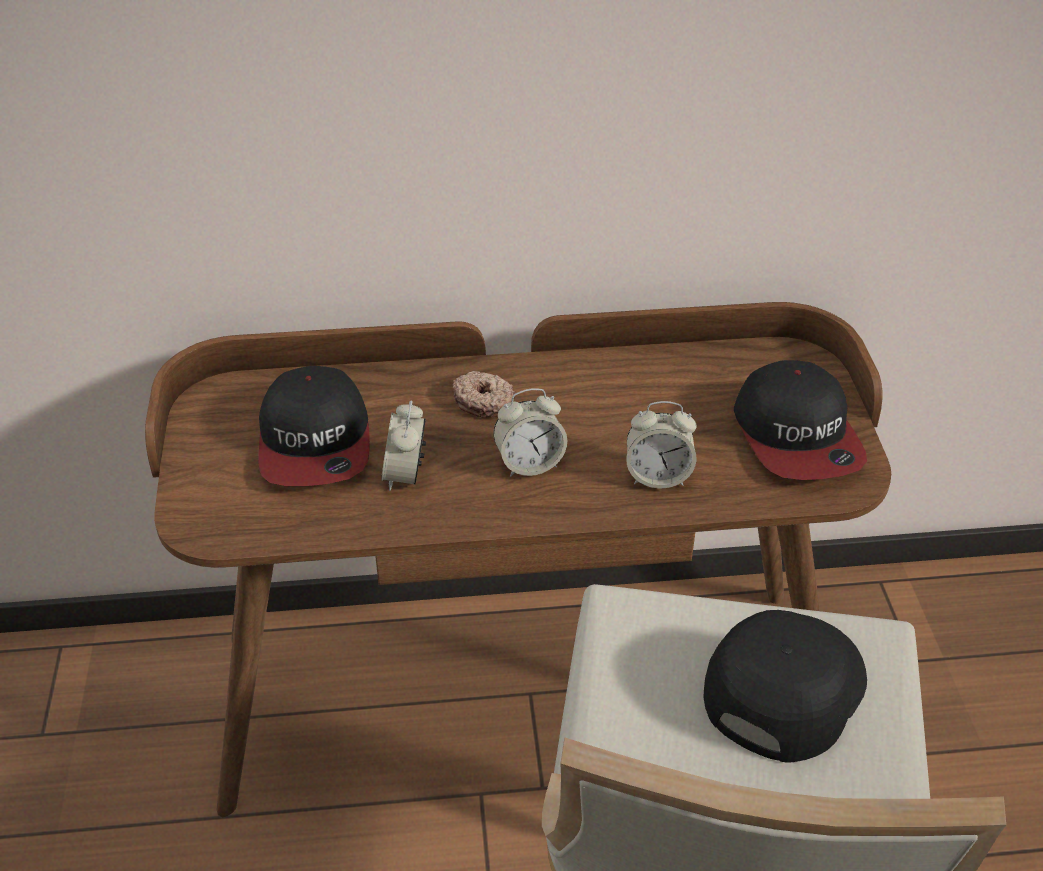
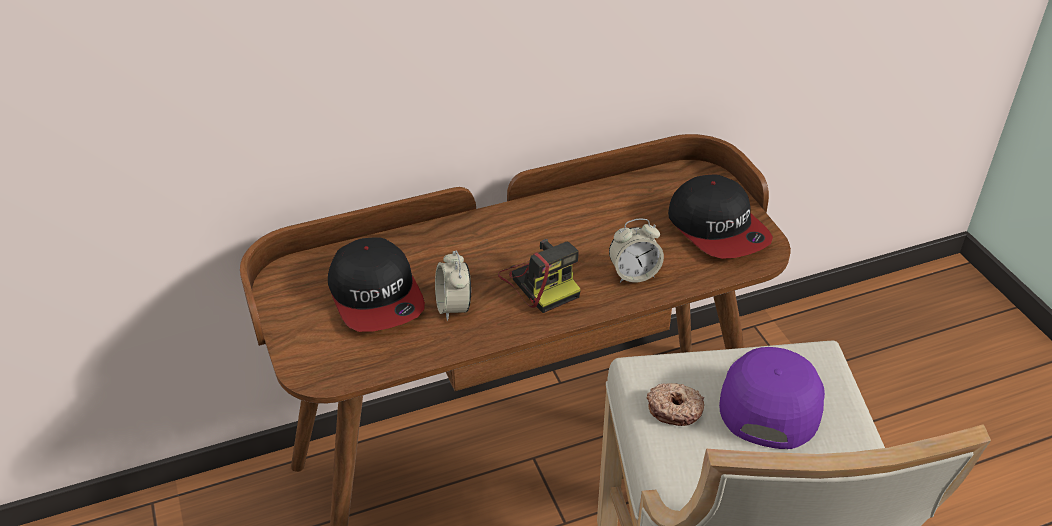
camera: 15 degrees left, 0 degrees up
(483, 401) = (489, 243): donut -> donut (674, 409)
(529, 464) = (540, 282): alarm clock -> camera
(781, 685) = (769, 399): black cap -> purple cap

